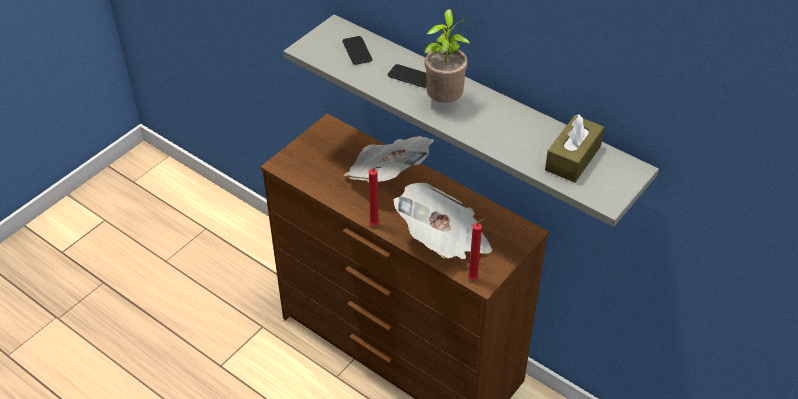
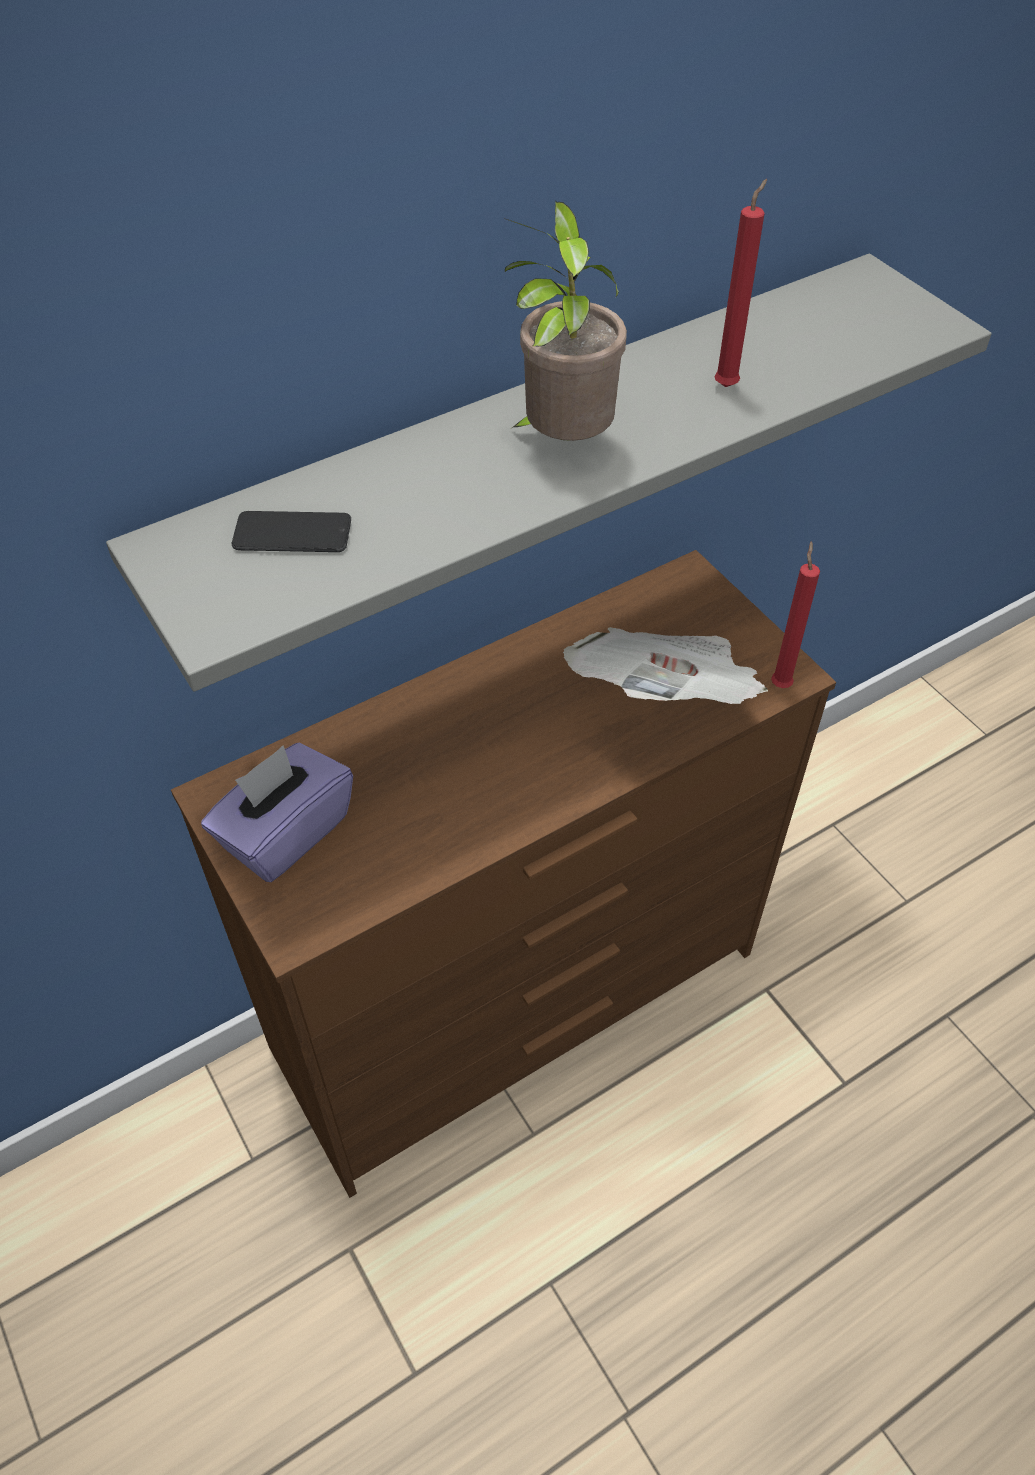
camera: 70 degrees left, 5 degrees up
(320, 148) = (285, 833): none -> purple tissue box
(376, 225) = (578, 796): red candle -> red candle (728, 385)
(388, 175) = (437, 734): newspaper -> none
(410, 76) = (447, 471): phone -> none
(573, 158) = (812, 330): brown tissue box -> none

